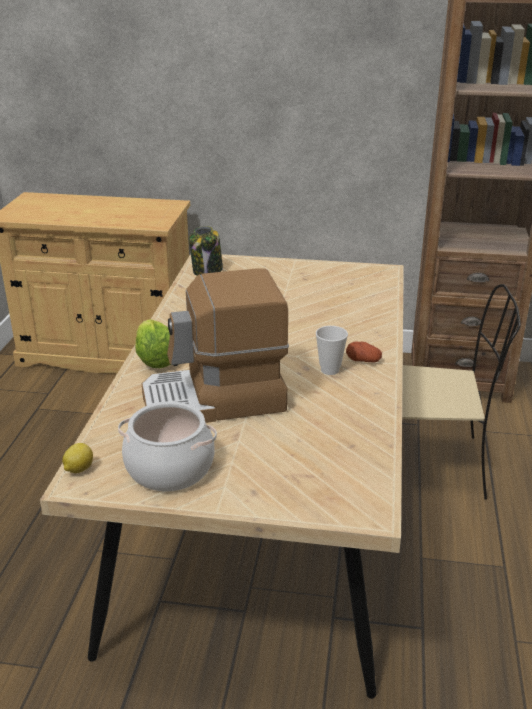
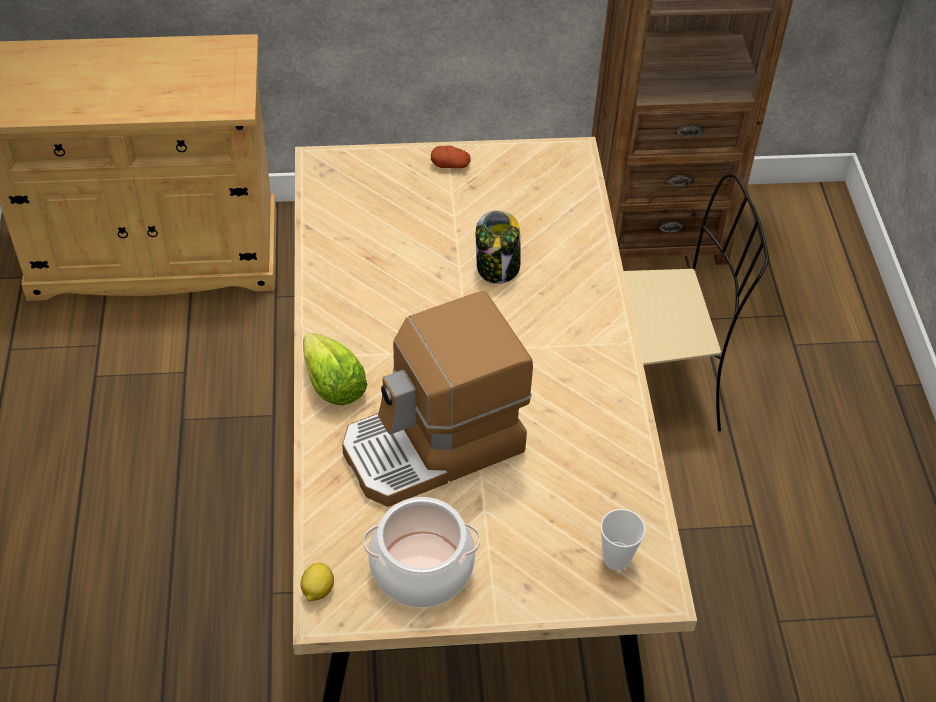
camera: 15 degrees left, 20 degrees up
(207, 271) = (334, 189): jar -> jar (498, 267)
(330, 370) = (555, 368): cup -> cup (616, 559)
(363, 360) = (591, 343): potato -> potato (450, 165)

